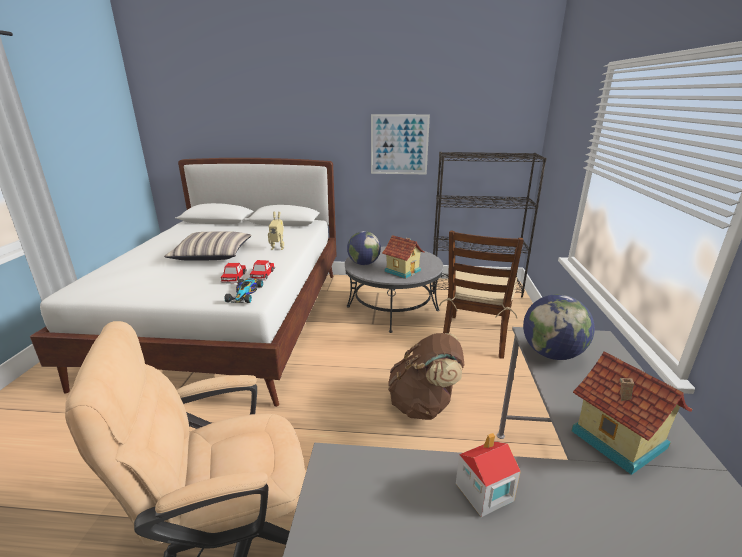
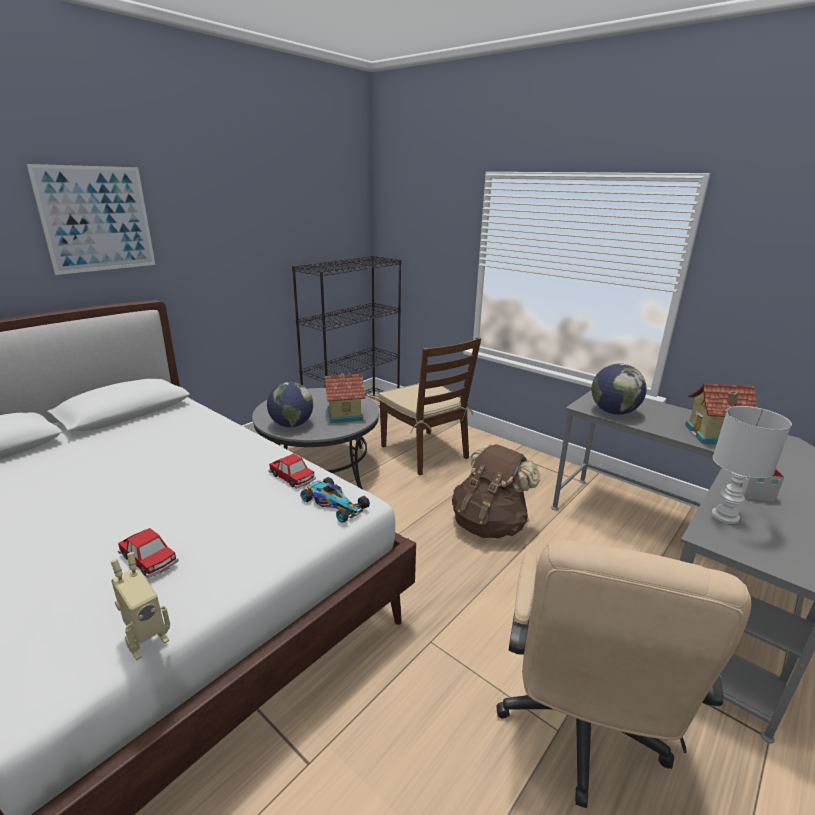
camera: 55 degrees left, 0 degrees up
(212, 255) = (146, 495): pillow -> none
(234, 278) = (268, 499): toy car -> toy car (149, 559)
(278, 247) = (217, 443): toy robot -> toy robot (146, 641)
(389, 471) = (726, 517): none -> white table lamp
(399, 144) = (243, 263): picture -> picture (97, 219)

